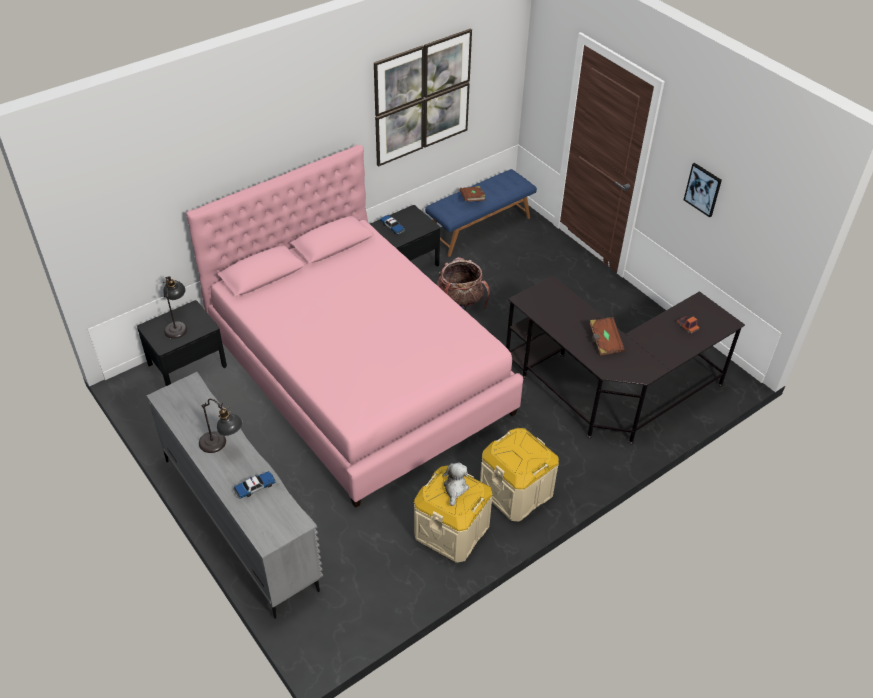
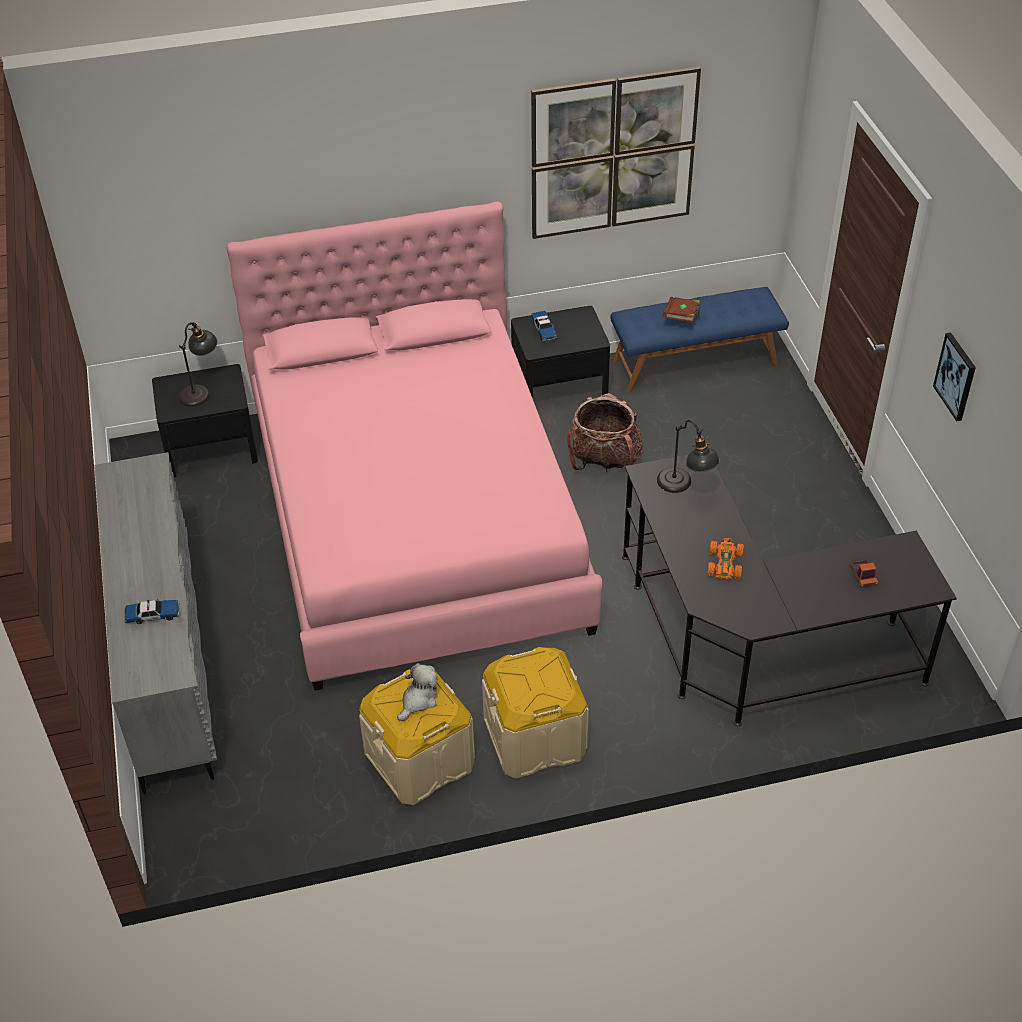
camera: 25 degrees right, 0 degrees up
(223, 446) = (145, 553): grey table lamp -> grey table lamp (685, 488)
(604, 342) = (724, 563): brown book -> orange toy car

